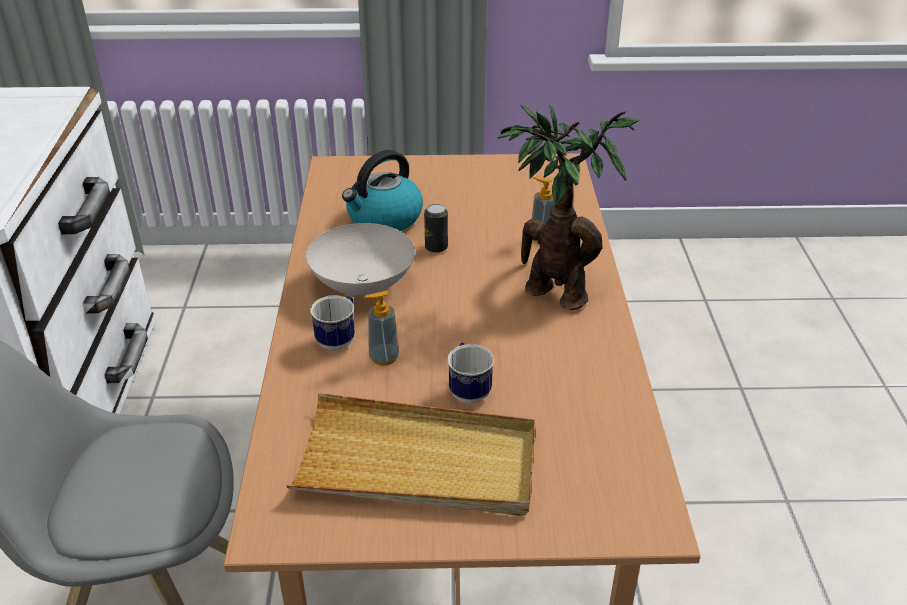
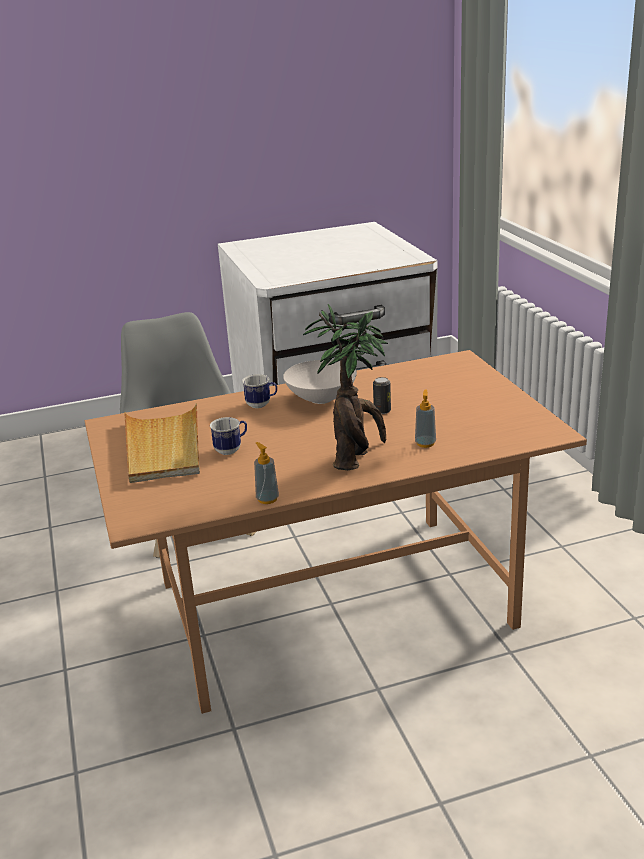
camera: 75 degrees right, 10 degrees down
(384, 219) = (405, 388): kettle -> none
(384, 357) = (251, 420): soap dispenser -> soap dispenser (267, 499)

